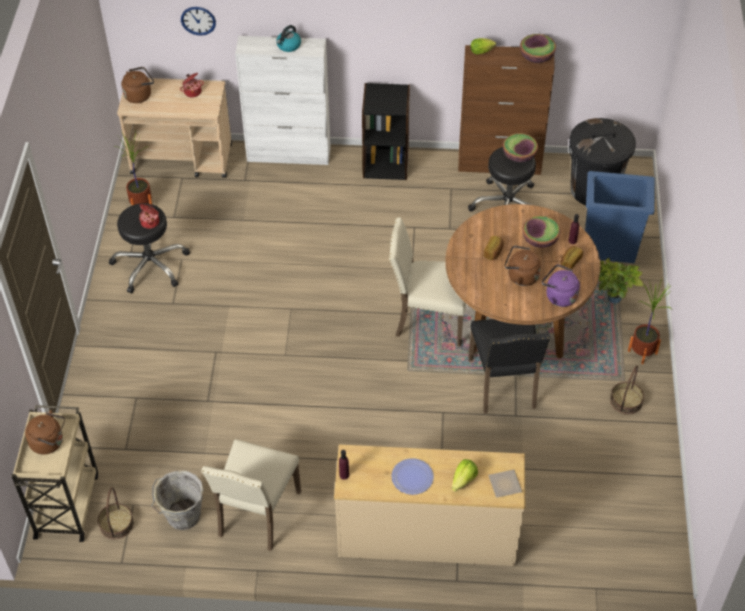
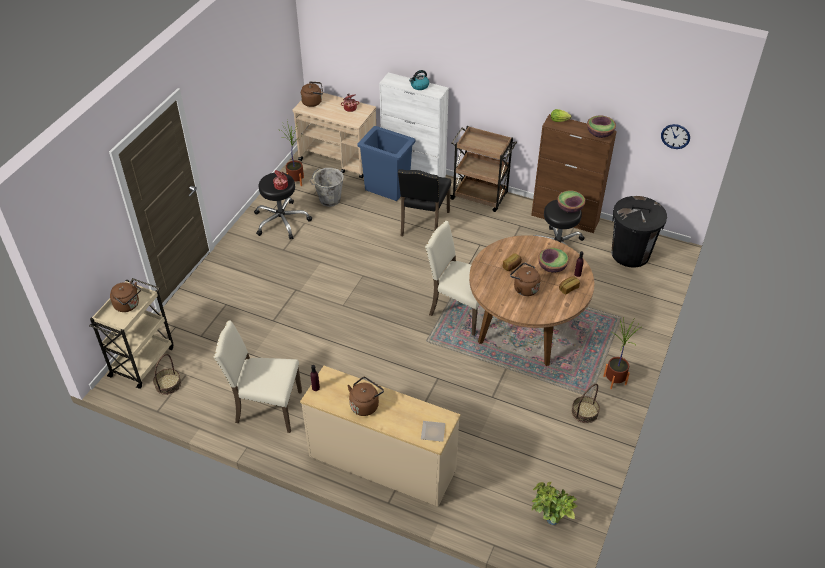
camera: 20 degrees right, 5 degrees down
(182, 516) = (215, 393): grey bucket -> grey bucket (329, 200)
(198, 20) = (362, 55): wall clock -> wall clock (675, 136)
(256, 514) = (266, 408): beige chair -> beige chair turned 60 degrees clockwise
(386, 163) = (480, 197): black bookcase -> brown cart
(412, 477) = (365, 405): plate -> brown kettle
(463, 480) = (402, 419): lettuce -> none
(504, 384) = (494, 372): black chair -> black chair (423, 224)
(559, 296) = (547, 310): purple kettle -> none
(610, 247) = (624, 297): blue trash can -> blue trash can (387, 188)
(611, 301) = (607, 336): potted plant -> potted plant (549, 521)

